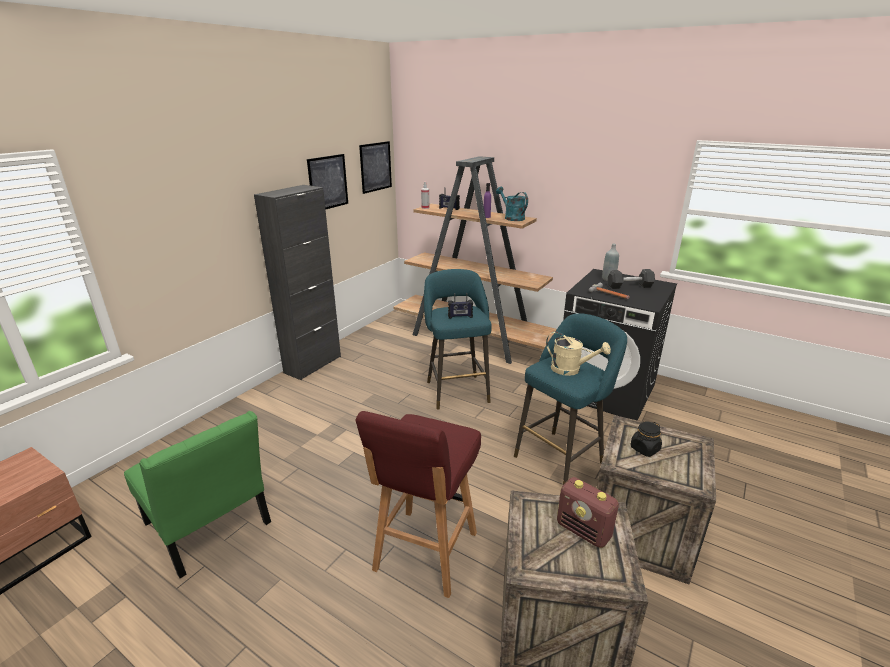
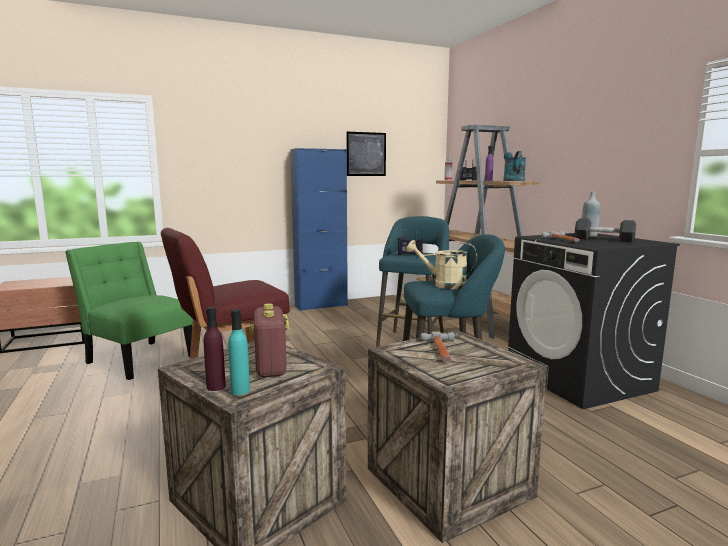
camera: 35 degrees right, 15 degrees down
(210, 528) = (138, 358): green chair -> green chair turned 135 degrees clockwise
(313, 364) = (321, 305): black cabinet -> blue cabinet
(375, 167) = (422, 150): picture -> none
(571, 370) = (443, 285): beige watering can -> beige watering can turned 135 degrees clockwise
(589, 578) = (216, 387): none -> purple bottle
(611, 572) = (240, 390): none -> turquoise bottle
(644, 449) = (441, 351): black jar -> hammer

